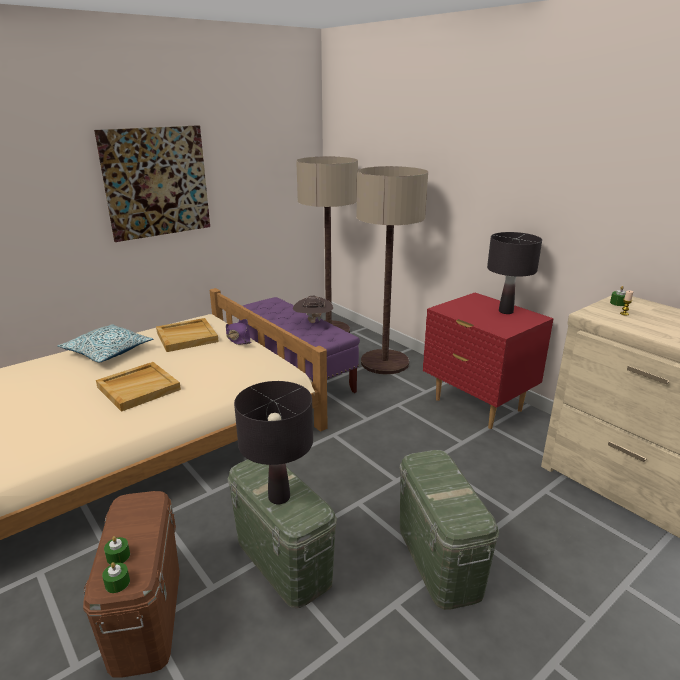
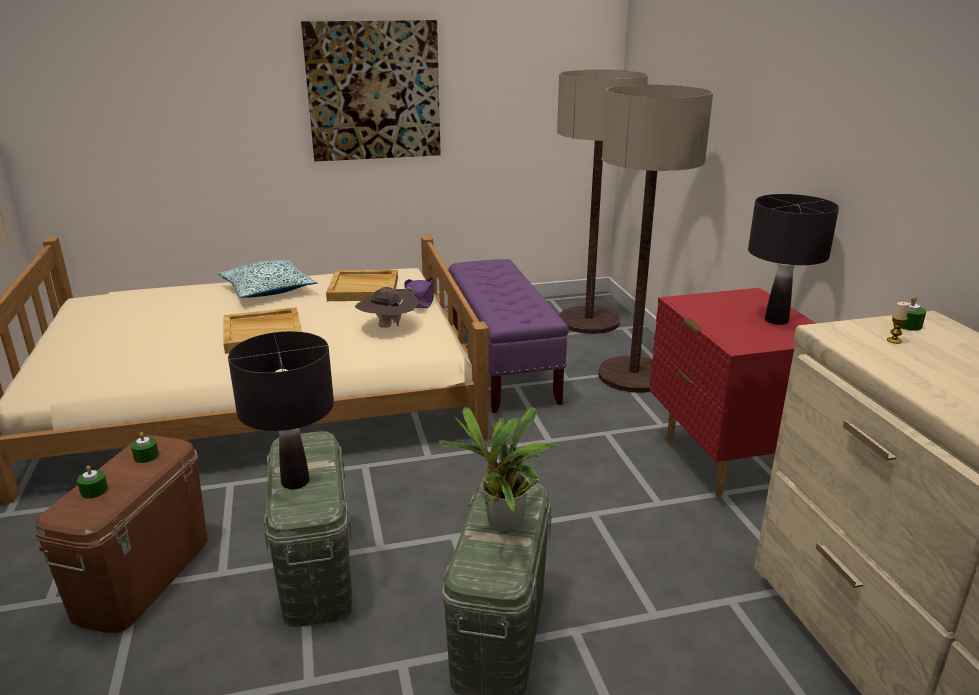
camera: 25 degrees right, 0 degrees up
(117, 583) = (71, 514): green candle -> green candle (146, 456)
(313, 322) = (522, 296): brown hat -> brown hat (387, 327)
(447, 486) = (503, 527): none -> potted plant

